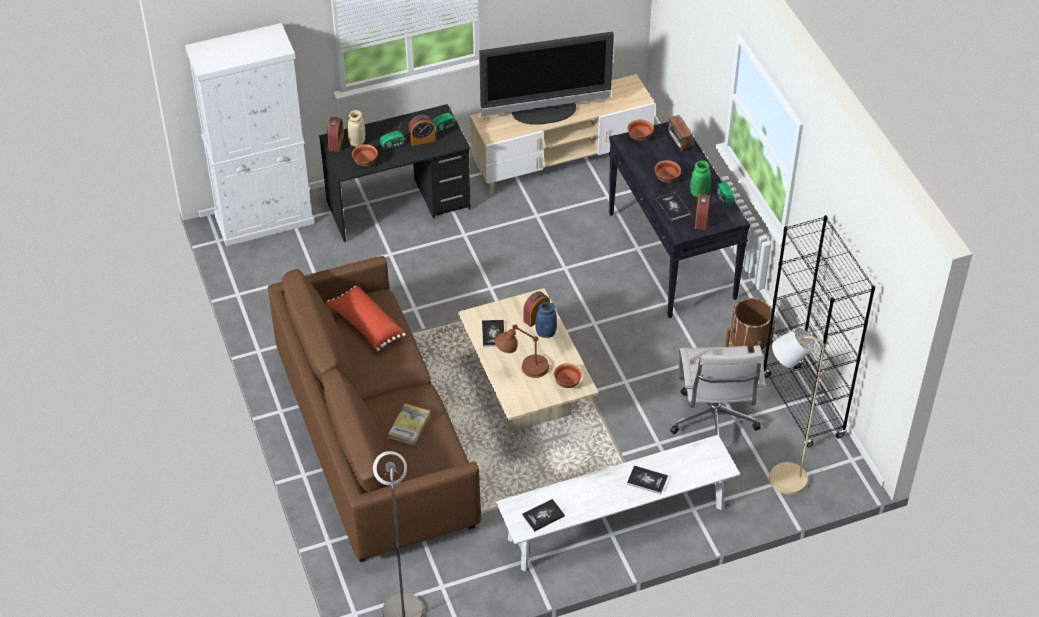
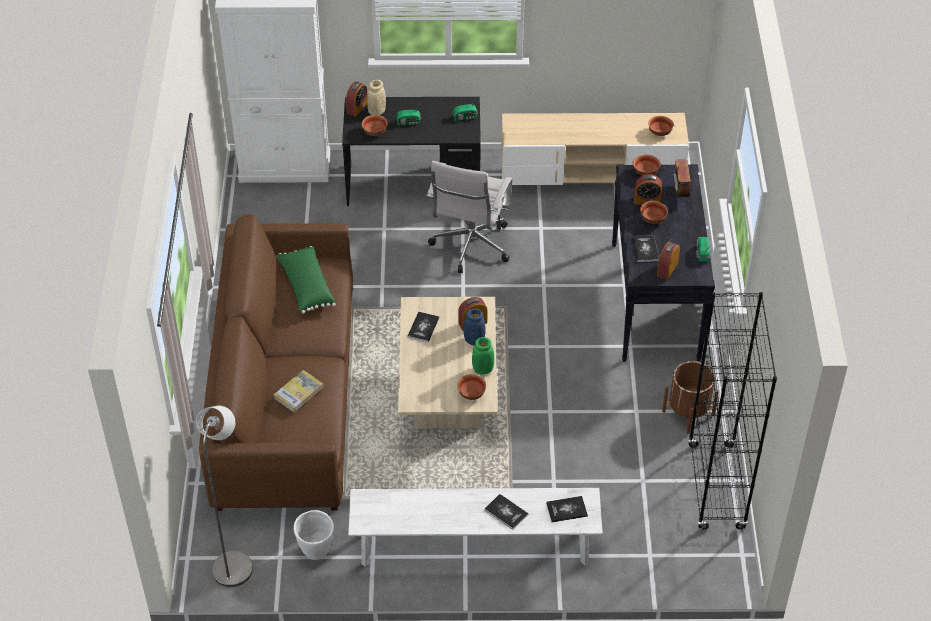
camera: 20 degrees right, 0 degrees up
(365, 325) = (306, 286): red pillow -> green pillow
(422, 140) = (438, 124): alarm clock -> alarm clock (647, 200)
(473, 570) = (316, 551): none -> white planter
(522, 369) = (434, 369): brown table lamp -> none
(543, 516) = (388, 516): book -> book (566, 510)
(544, 113) = (575, 129): television -> none
(623, 97) = (659, 132): none -> bowl
(699, 193) = (678, 242): green vase -> green vase (483, 369)
(714, 424) = (618, 478): white office chair -> white office chair (470, 247)
(780, 479) = (659, 552): beige floor lamp -> none

